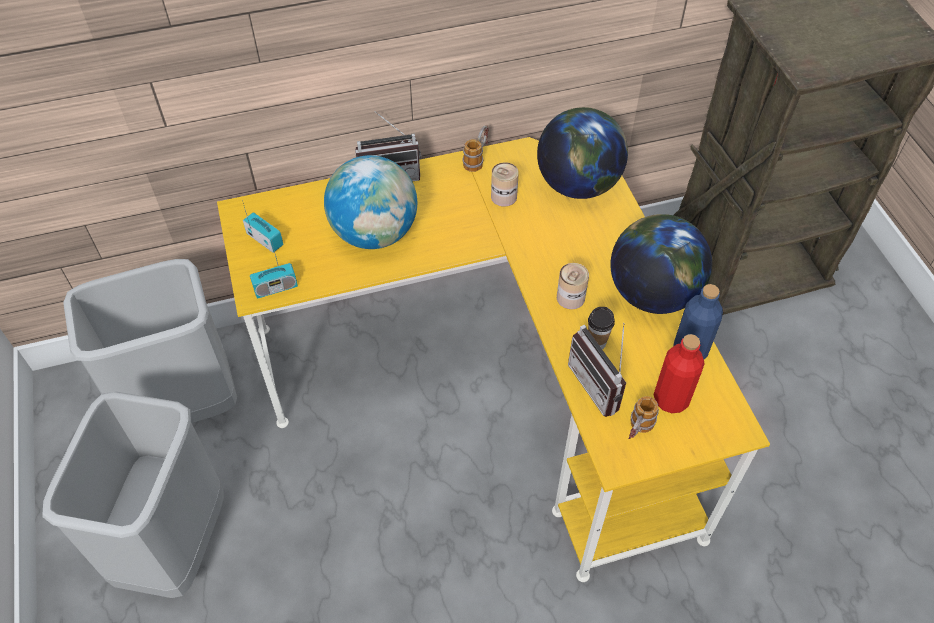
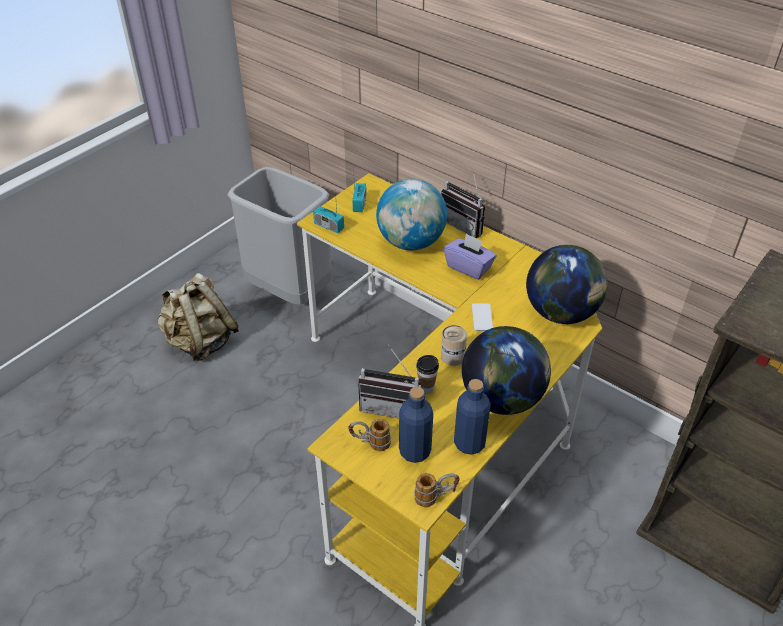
camera: 55 degrees right, 10 degrees down
(176, 546) = (201, 342): grey trash can -> beige backpack
(456, 211) = (469, 267): none -> purple tissue box
(477, 159) = (525, 254): mug -> mug (435, 497)
(504, 196) = (506, 282): can -> none
(536, 244) = (482, 317): none -> phone
(601, 385) = (392, 406): radio -> radio turned 105 degrees counterclockwise
(671, 399) = (415, 451): red bottle -> blue bottle

